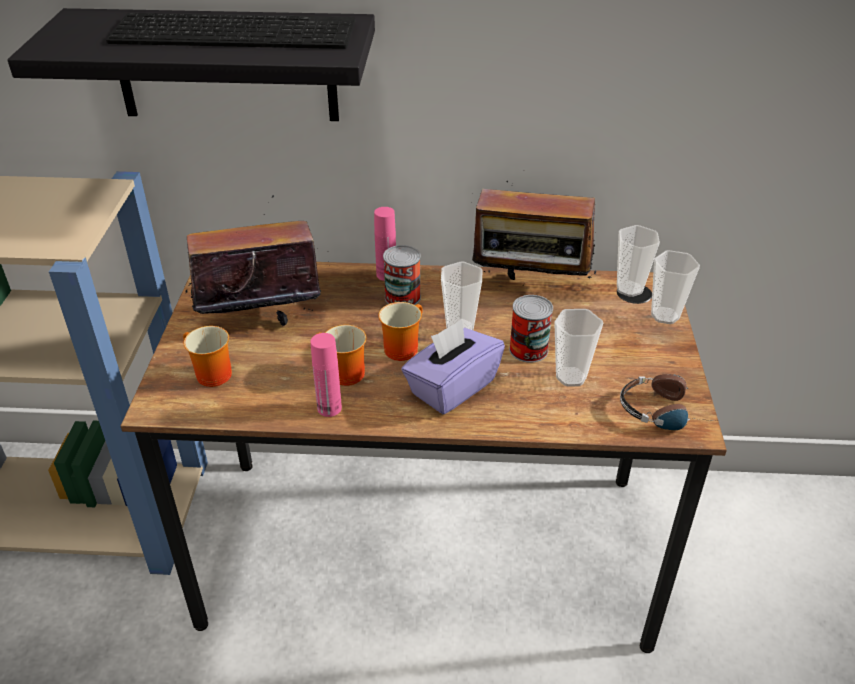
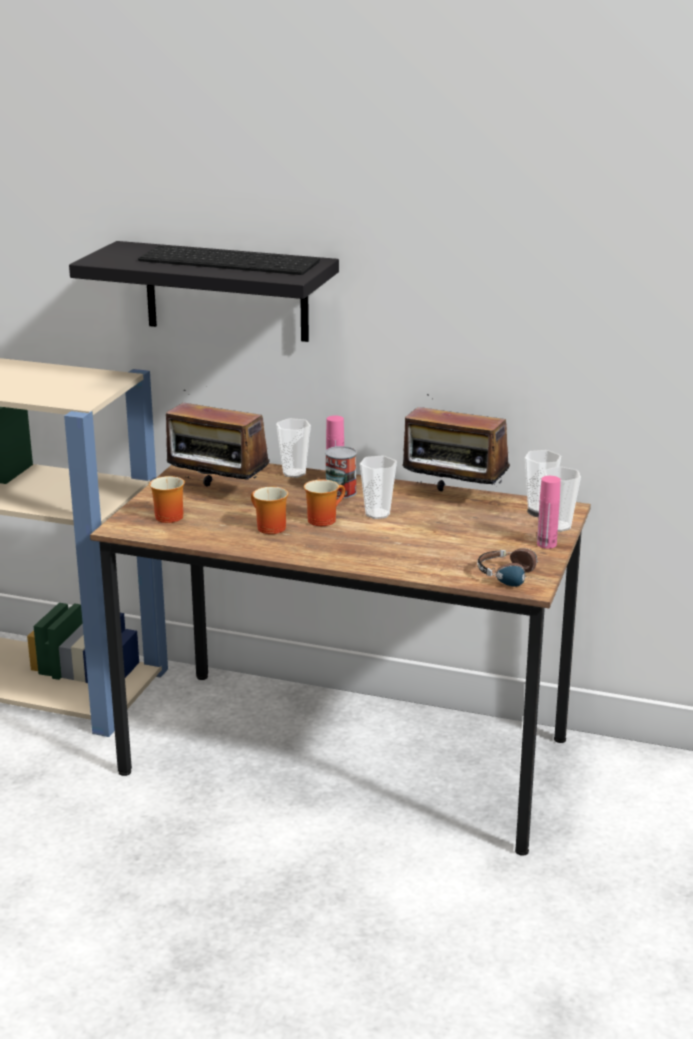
camera: 15 degrees right, 15 degrees down
(259, 321) = (217, 492): radio -> radio turned 150 degrees counterclockwise
(329, 408) = (248, 544): pink bottle -> pink bottle (546, 544)
(452, 387) = (350, 544): purple tissue box -> none
(528, 349) = (426, 532): can -> none
(571, 377) = (451, 550): cup -> cup (294, 473)

